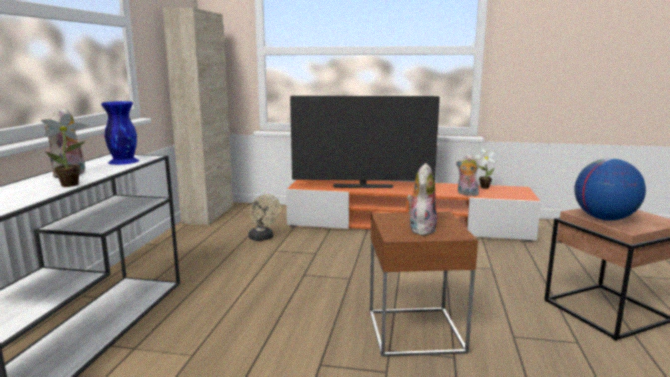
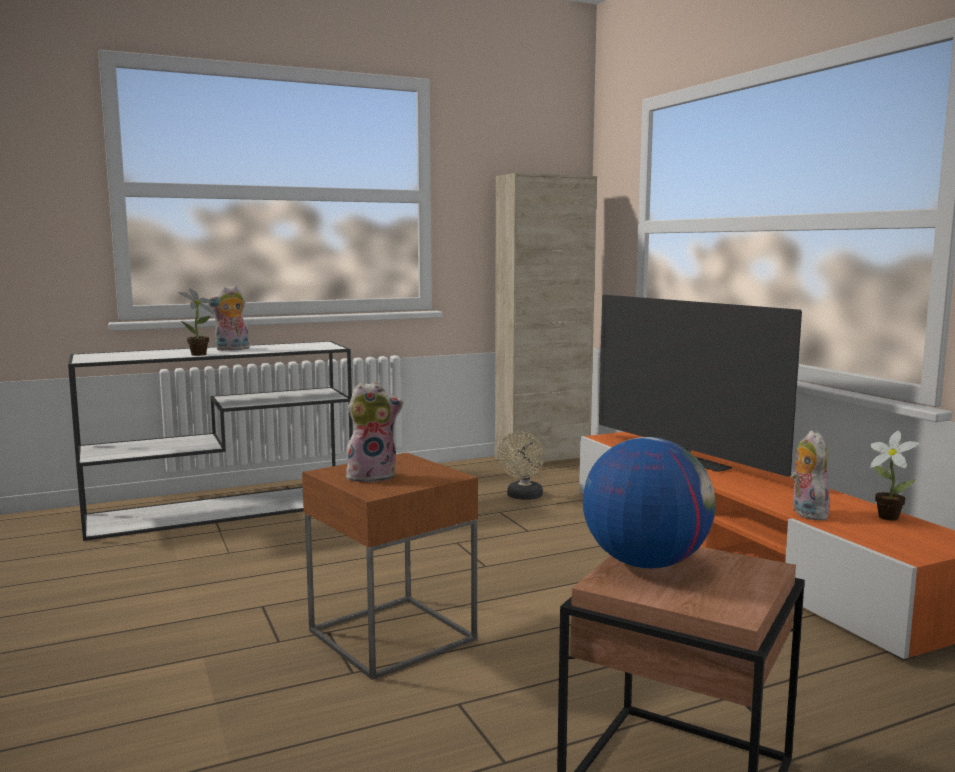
camera: 55 degrees right, 5 degrees down
(123, 161) = (302, 347): blue vase -> none

